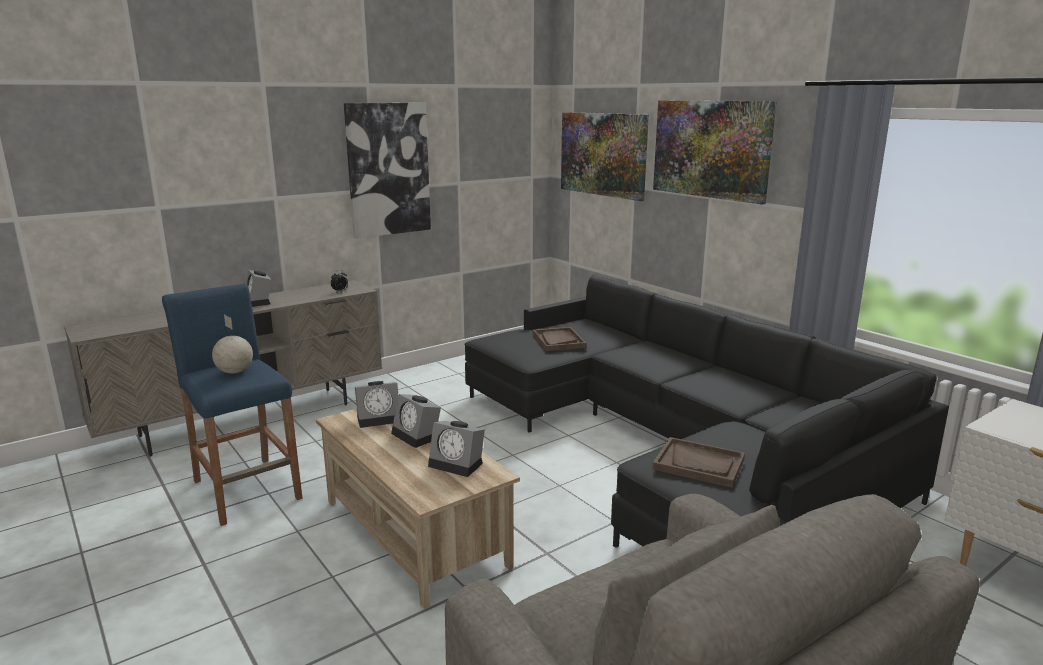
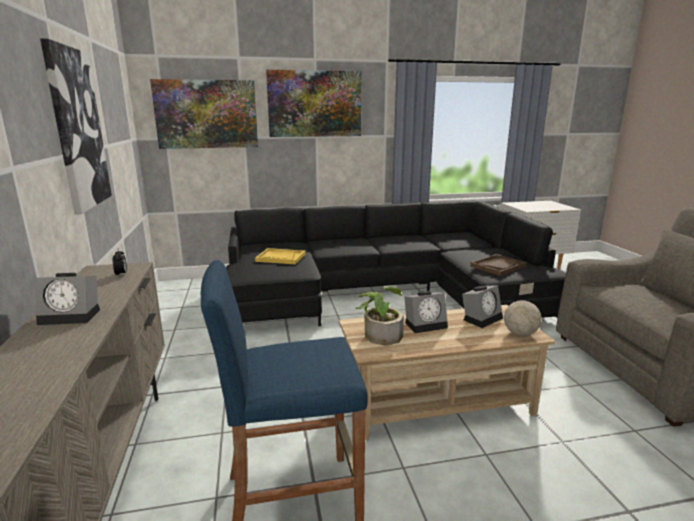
camera: 65 degrees left, 0 degrees up
(234, 372) = (302, 358): globe -> globe (520, 334)
(380, 418) = (380, 333): alarm clock -> potted plant
(558, 340) = (280, 258): brown tray -> yellow tray

